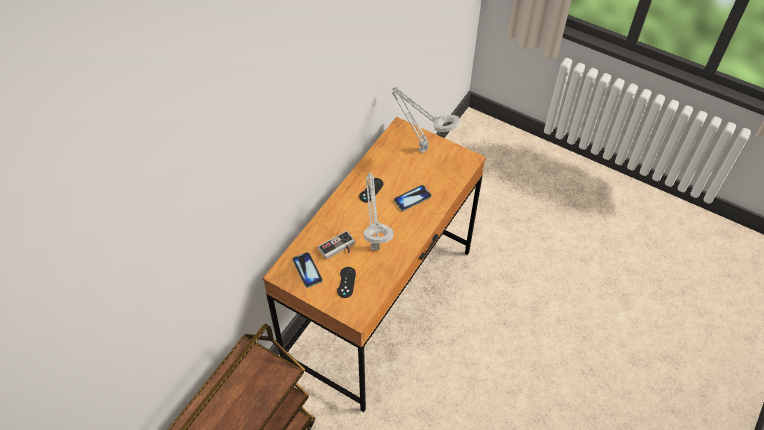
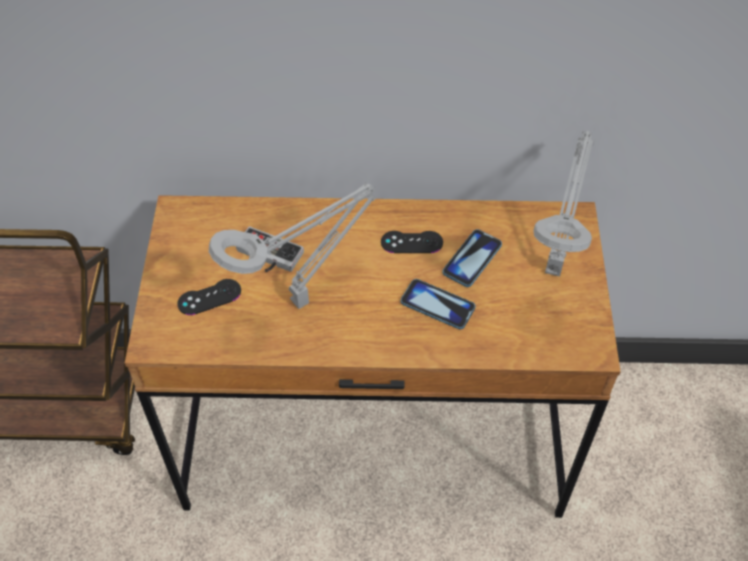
camera: 60 degrees right, 0 degrees up
(307, 270) = (203, 239): phone -> phone (472, 259)

